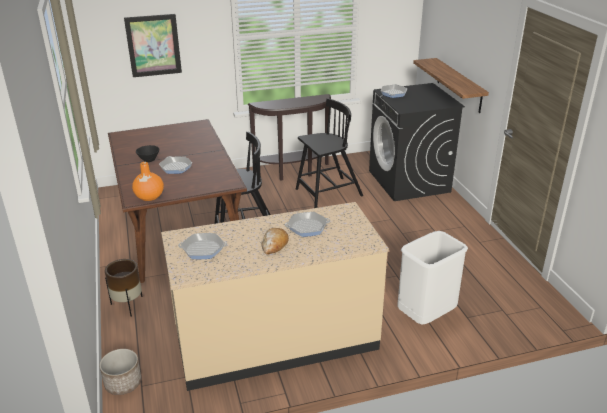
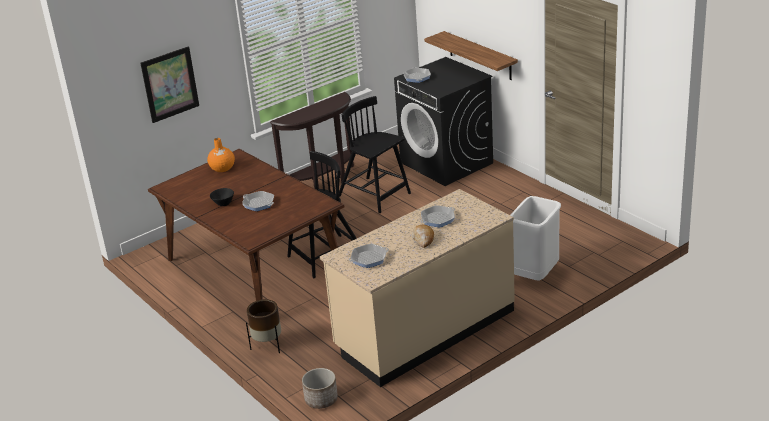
camera: 20 degrees left, 0 degrees up
(149, 196) = (261, 235): orange vase -> orange vase (222, 168)
(327, 193) = (375, 195): black chair -> black chair turned 90 degrees counterclockwise

